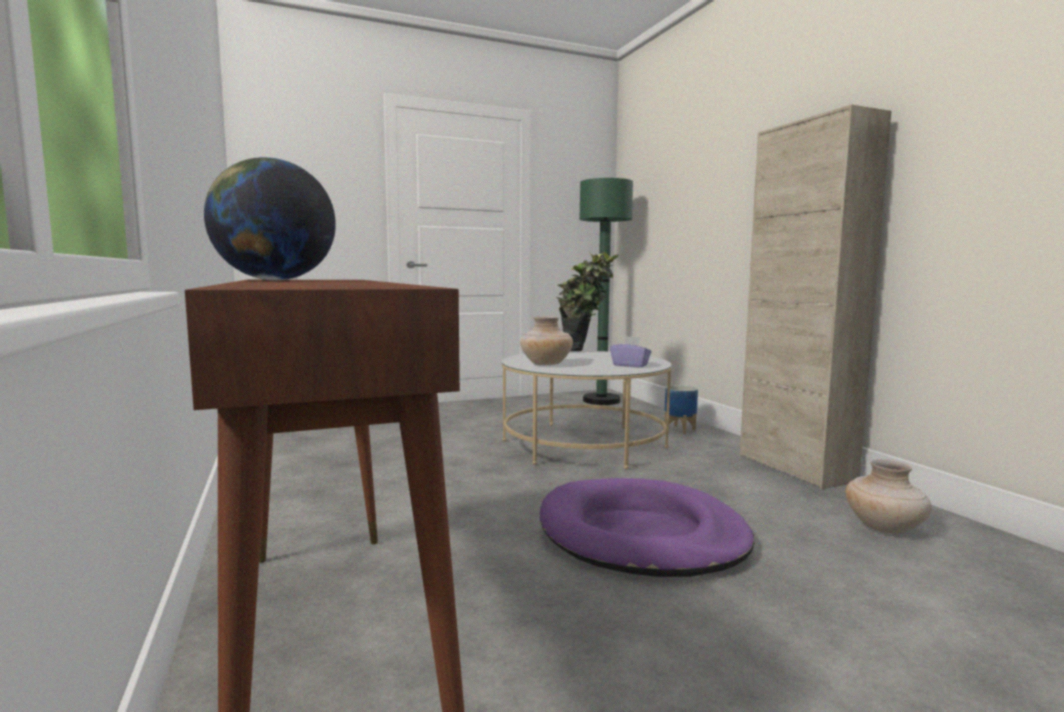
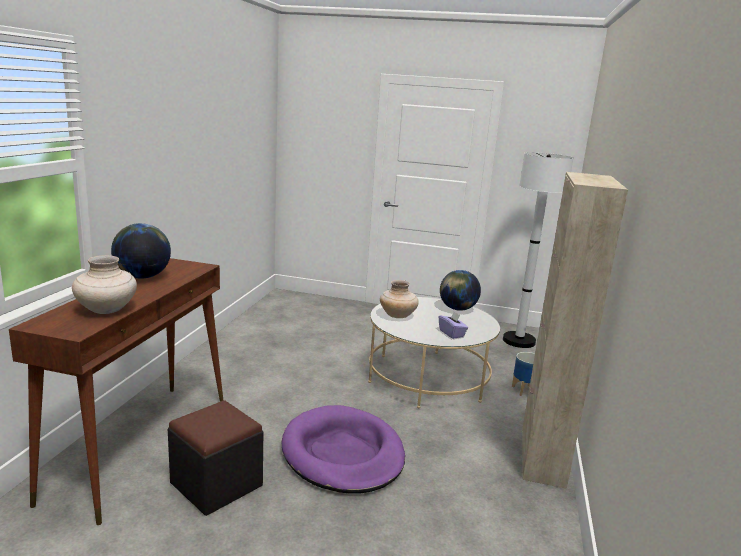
camera: 35 degrees right, 10 degrees up
(562, 643) = (216, 484): none -> black ottoman
(585, 353) = (457, 309): potted plant -> globe
(601, 400) = (518, 341): green floor lamp -> white floor lamp
(885, 528) = (498, 523): beige vase -> beige vase (107, 310)

